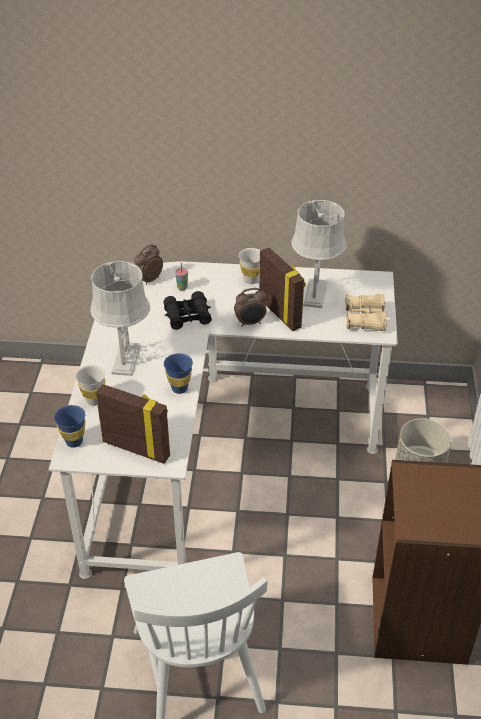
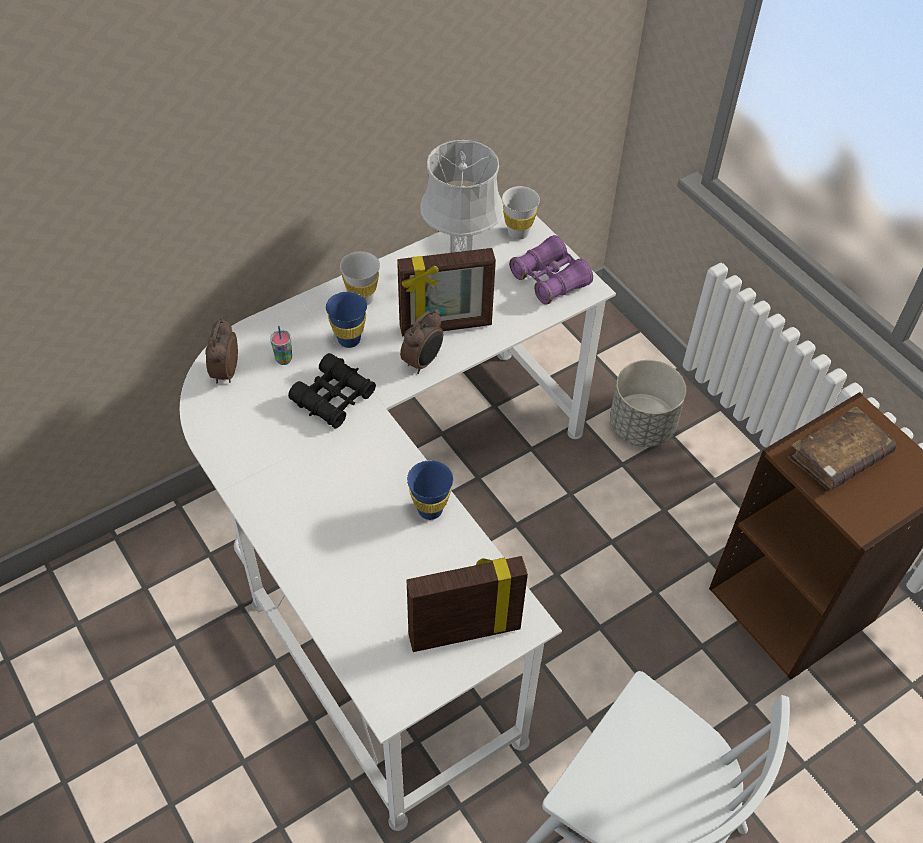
camera: 40 degrees left, 10 degrees up
(74, 441) = (374, 678): blue cup -> blue cup (349, 340)
(94, 400) = (337, 599): white cup -> white cup (518, 233)
(126, 359) = (318, 511): grey table lamp -> none
(280, 313) = (446, 327): picture frame -> picture frame turned 150 degrees clockwise
(365, 319) = (549, 279): beige binoculars -> purple binoculars
(436, 489) = (838, 457): none -> brown book

